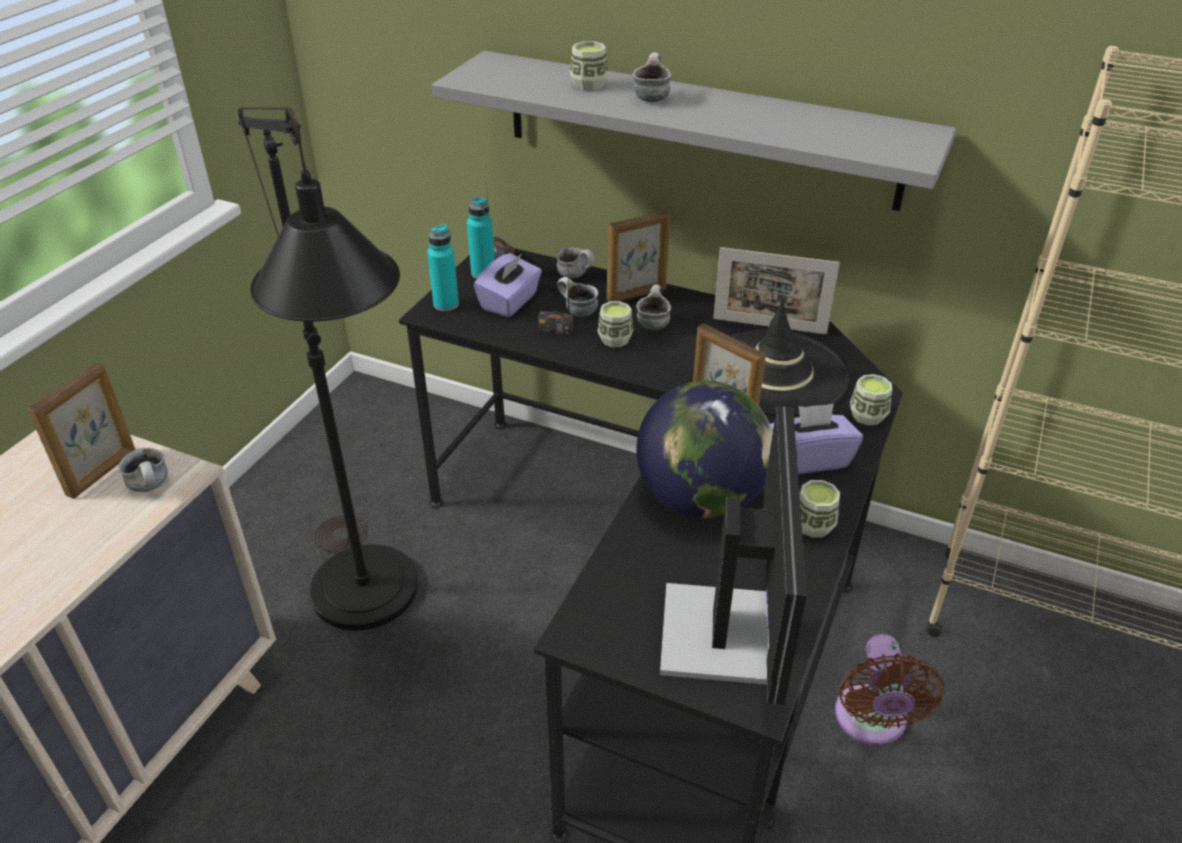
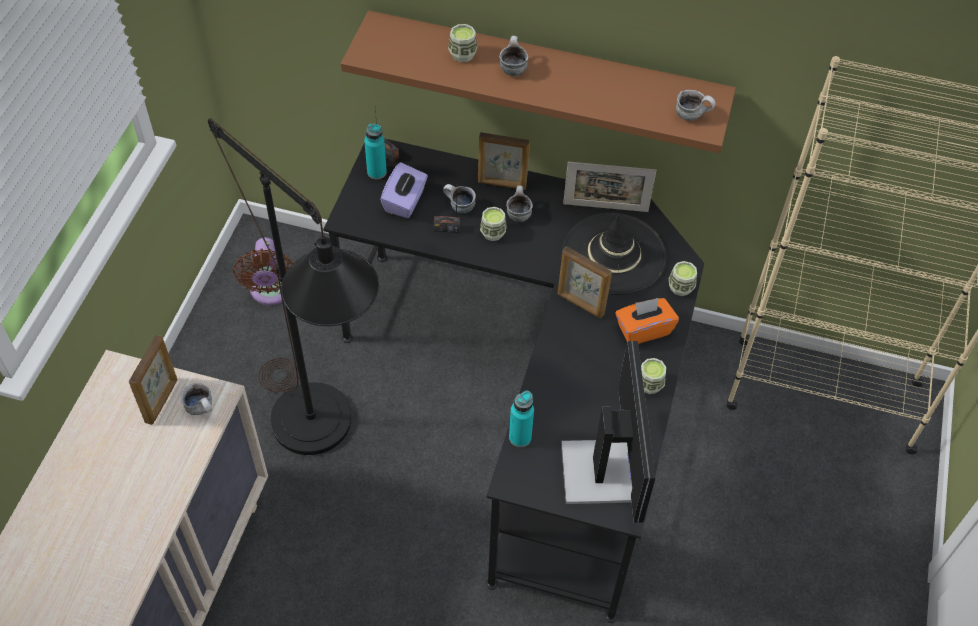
camera: 10 degrees left, 15 degrees up
(446, 304) = (356, 209): turquoise bottle -> turquoise bottle (520, 437)
(576, 275) = (451, 167): mug -> mug (692, 115)
(637, 295) = (502, 184): picture frame -> picture frame turned 45 degrees clockwise
(698, 129) = (545, 73): grey shelf -> brown shelf
(701, 498) = (574, 371): globe -> none
(809, 459) = (643, 330): purple tissue box -> orange tissue box
(871, 722) = (690, 480): brown fan -> brown fan (271, 292)

